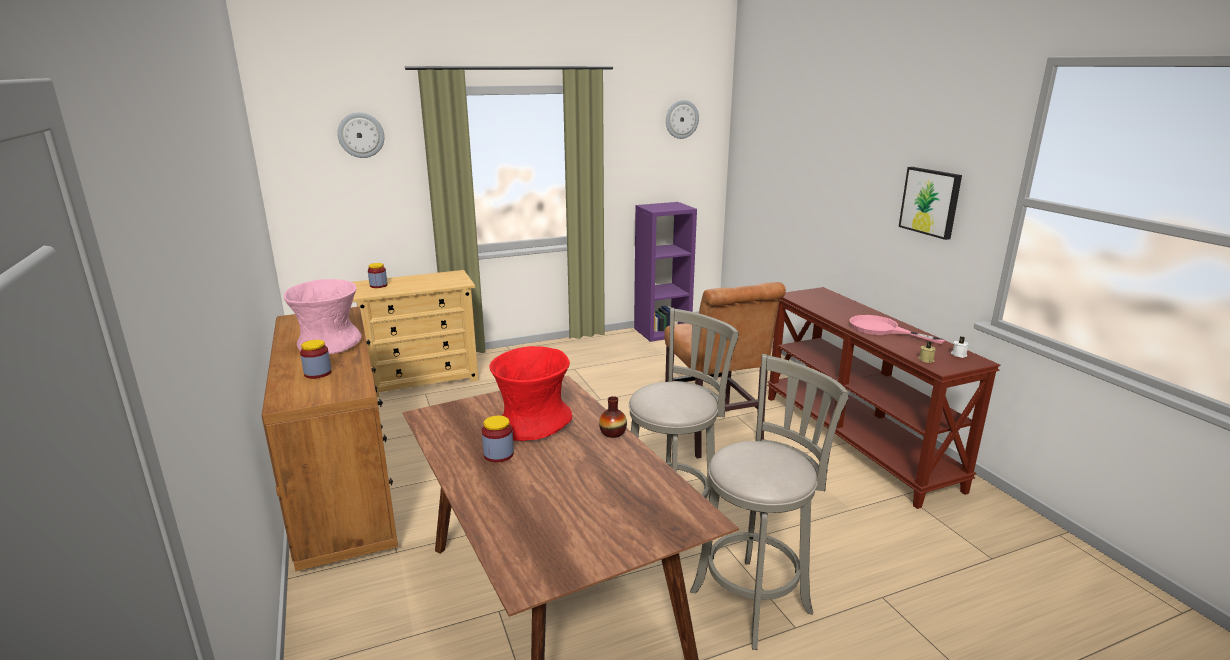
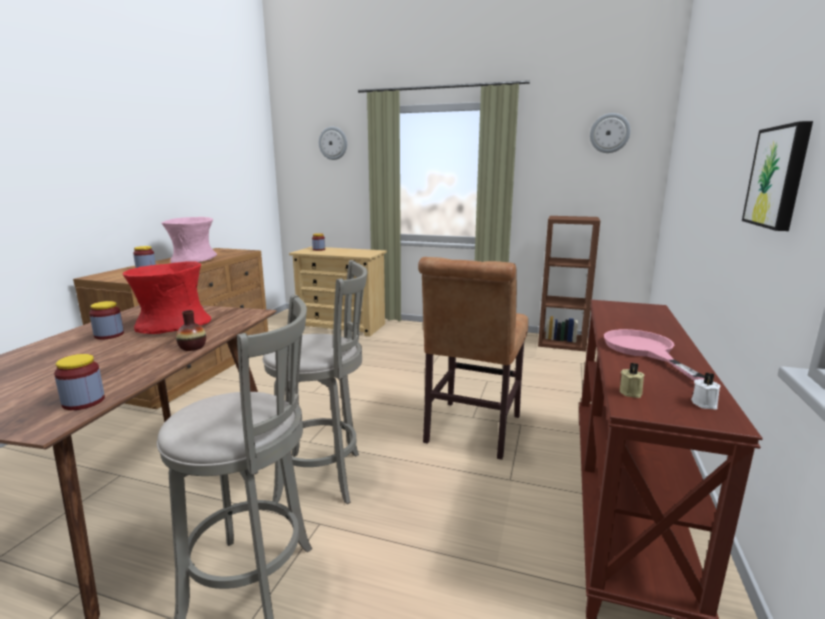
camera: 40 degrees right, 5 degrees down
(662, 331) = (562, 342): purple bookcase -> brown bookcase
(673, 499) = (83, 402): none -> jar

